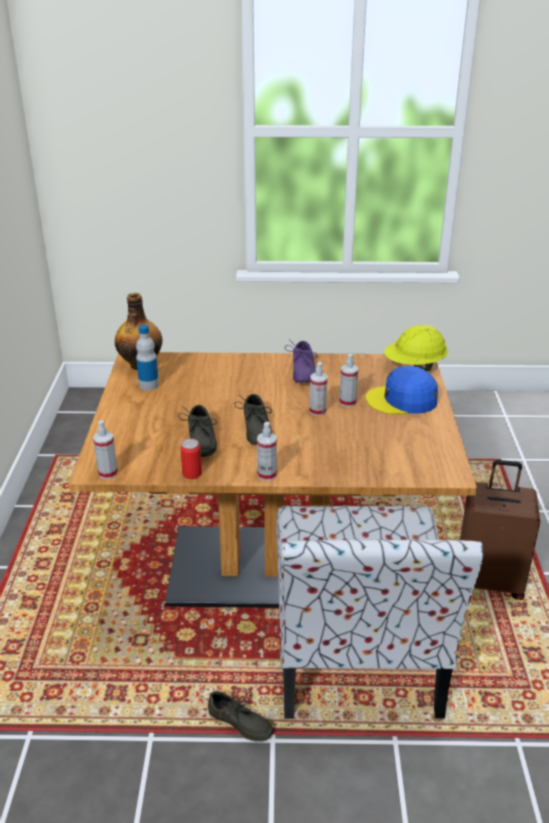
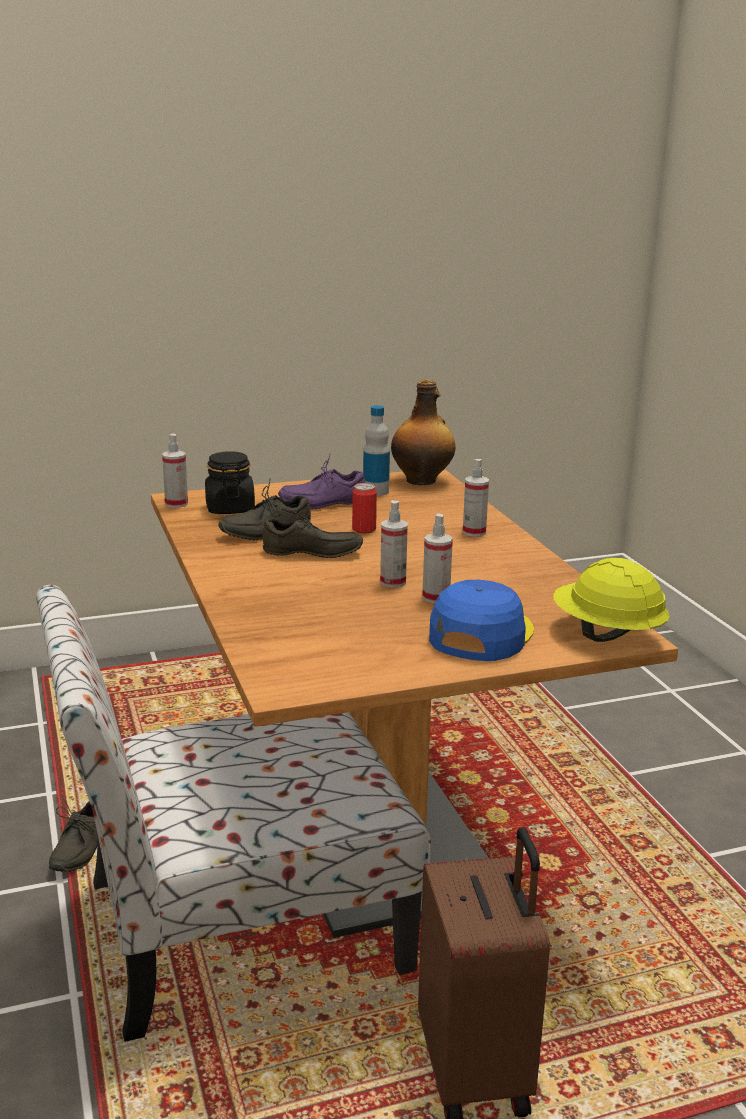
camera: 70 degrees right, 10 degrees down
(138, 450) = (230, 508): none -> black jar
(192, 474) = (195, 537): can -> can (364, 529)
(254, 430) = (312, 553): grey shoe -> grey shoe turned 150 degrees counterclockwise
(267, 475) = (212, 573): spray bottle -> spray bottle (474, 532)
(301, 372) = (494, 560): purple shoe -> purple shoe (321, 502)
(402, 400) = (480, 634): blue cap -> blue cap turned 45 degrees clockwise

